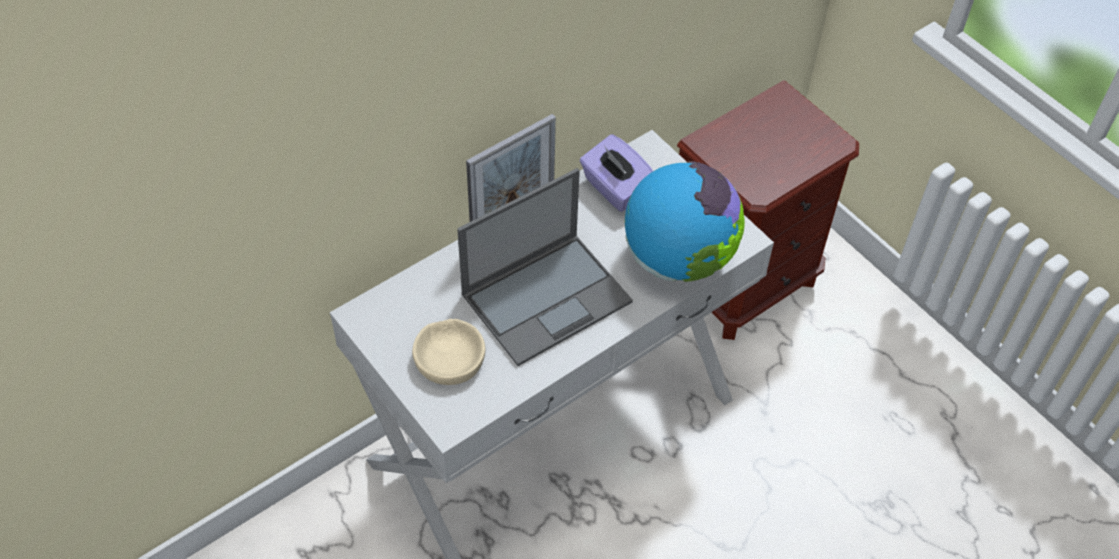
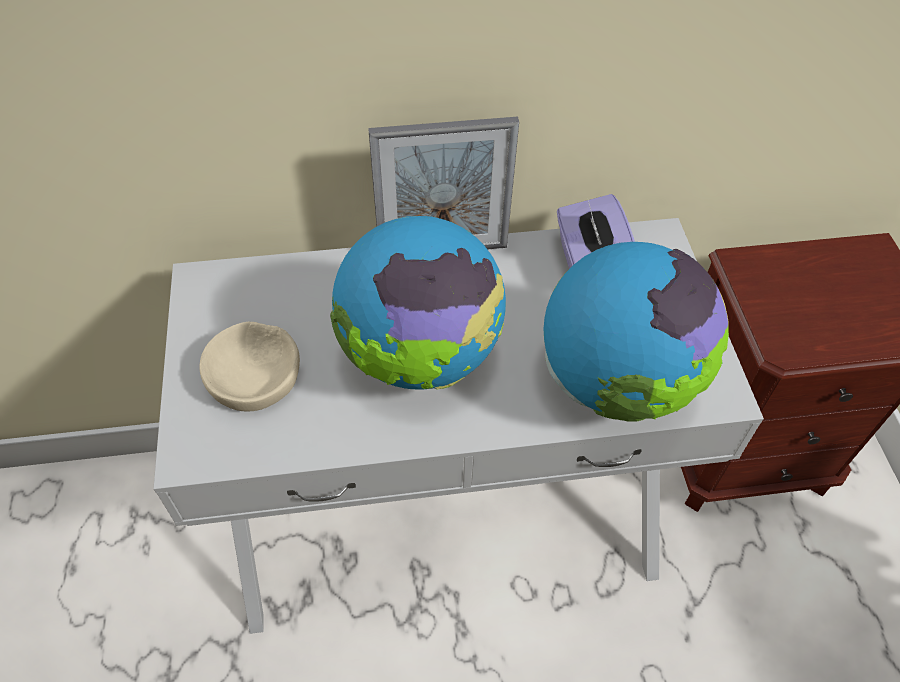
camera: 30 degrees right, 0 degrees up
(548, 297) = (420, 355): laptop -> globe

